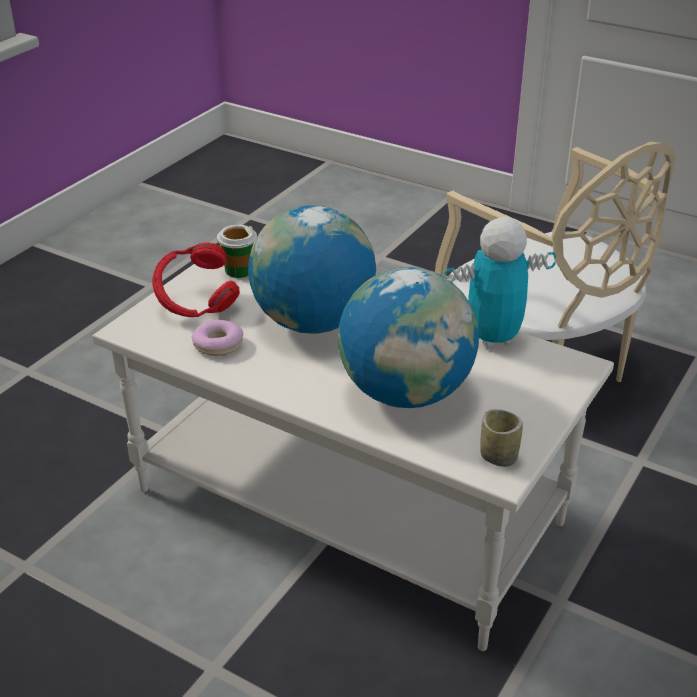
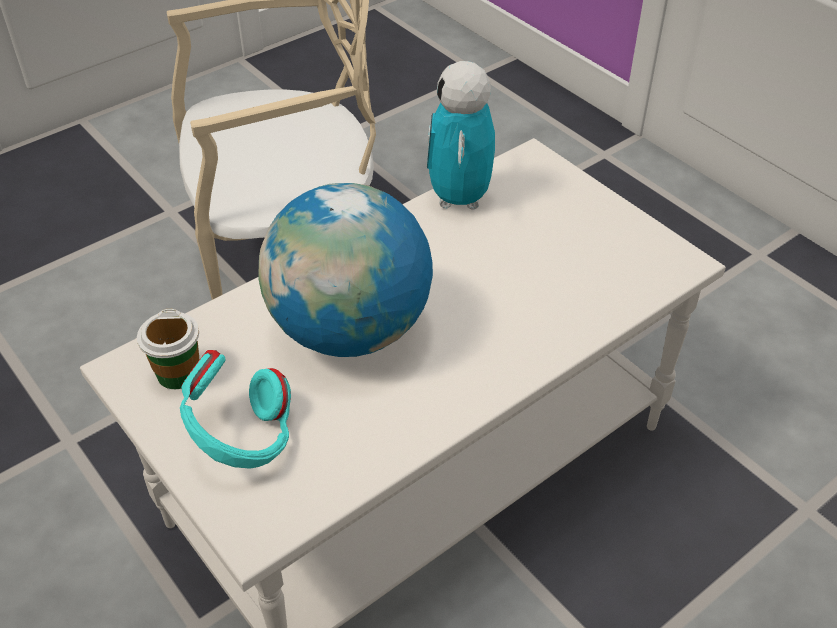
camera: 70 degrees left, 10 degrees up
(196, 306) = (241, 439): red headphones -> turquoise headphones
(218, 345) = (350, 434): donut -> none
(406, 393) = (528, 290): globe -> none
(498, 457) = (656, 255): cup -> none

